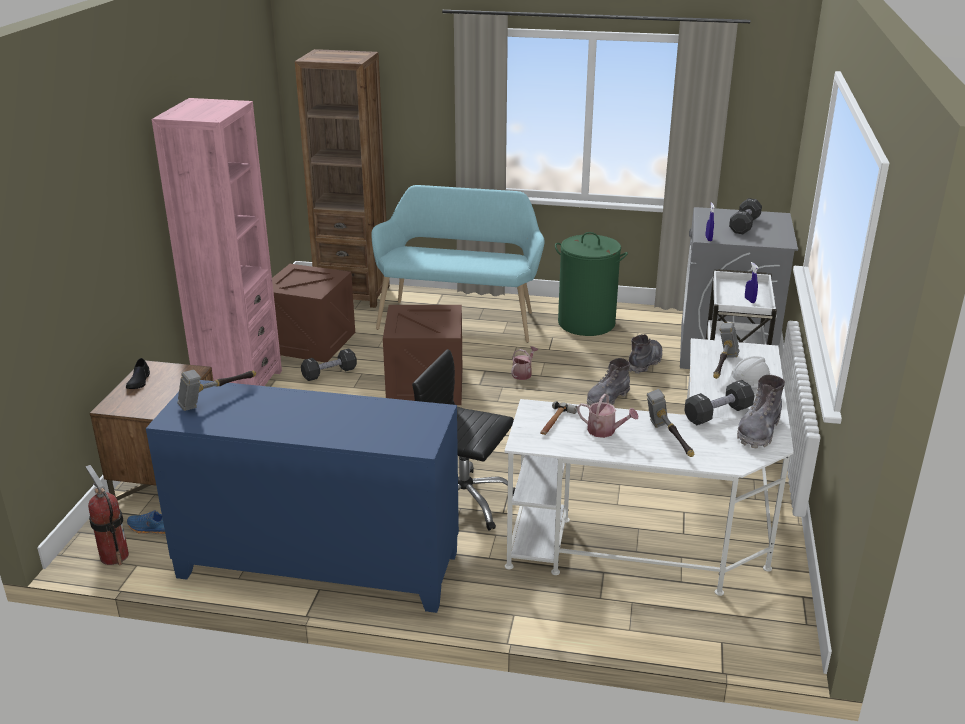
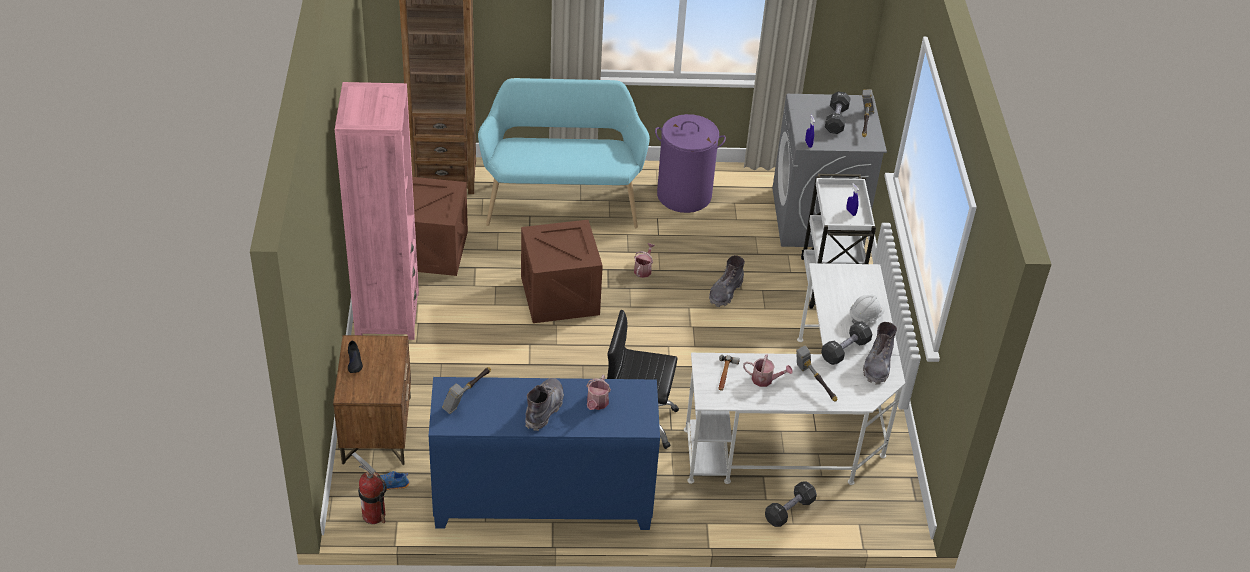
camera: 15 degrees left, 15 degrees up
(329, 373) = (465, 289): black dumbbell -> black dumbbell (789, 510)
(369, 420) = (596, 404): none -> watering can
(586, 323) = (684, 195): green laundry basket -> purple laundry basket
(645, 363) = (749, 243): grey boot -> grey boot (544, 409)
(722, 367) = (840, 296): hammer -> hammer (865, 124)

